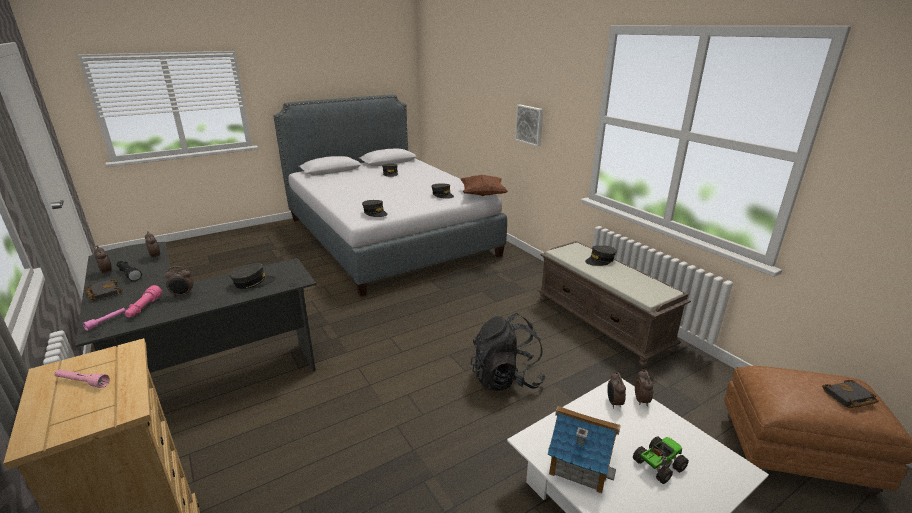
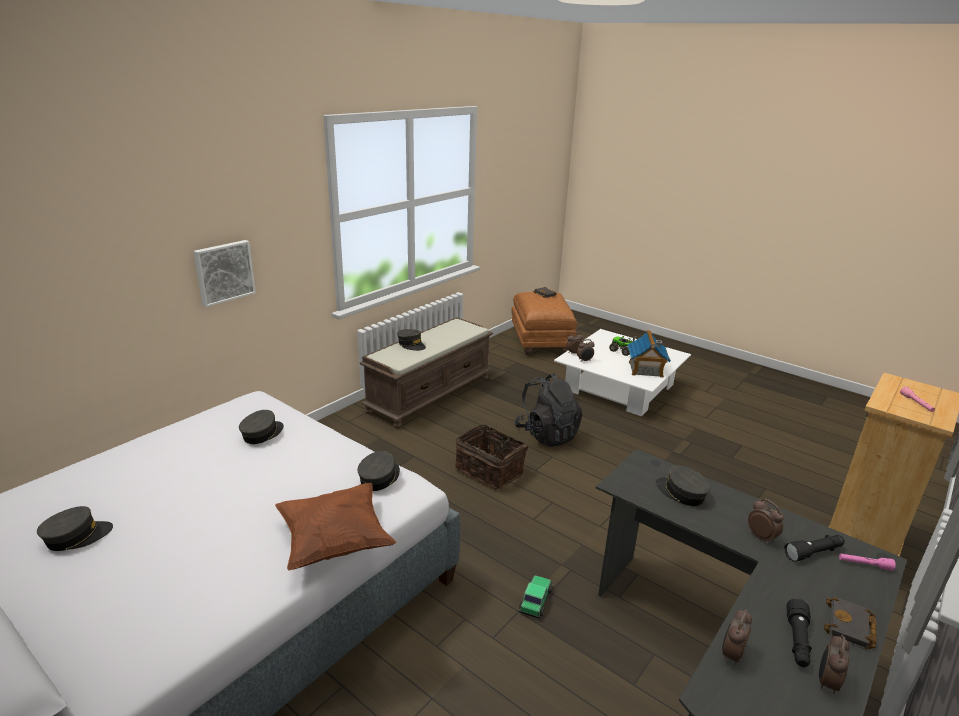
camera: 110 degrees left, 0 degrees up
(144, 308) = (814, 553): pink flashlight -> black flashlight
(320, 320) = (536, 600): none -> toy car
(460, 331) = (490, 470): none -> basket
(482, 195) = (255, 401): brown pillow -> brown pillow (335, 541)

